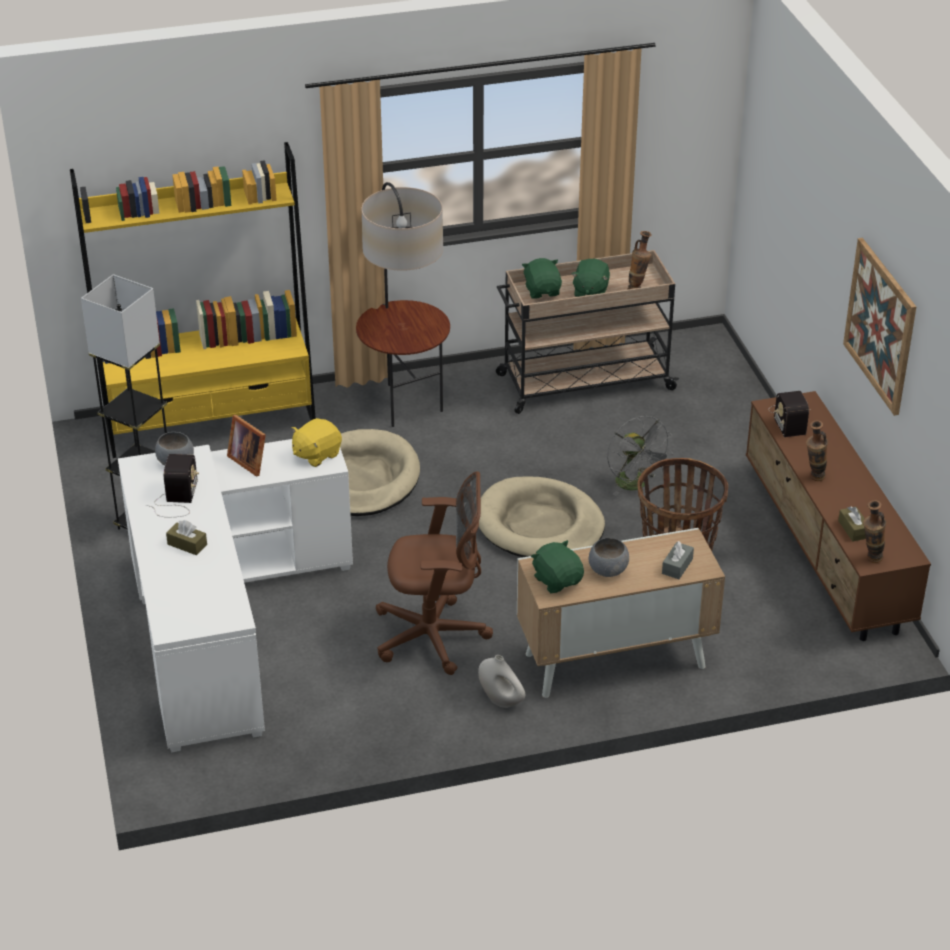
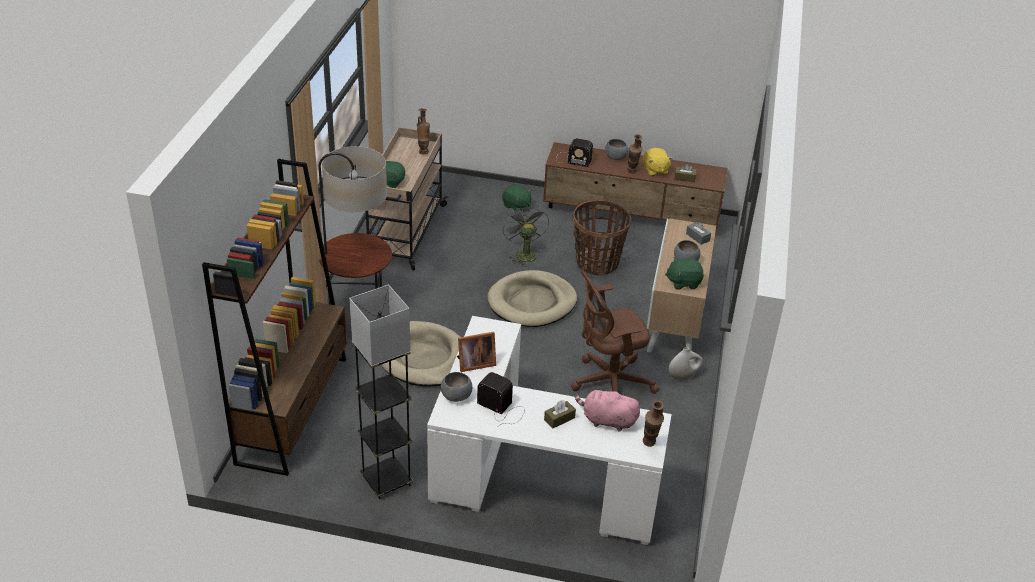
camera: 65 degrees left, 0 degrees up
(208, 580) = (606, 420): none -> pink plush toy
(211, 423) = (293, 409): yellow bookcase -> brown bookcase
(316, 454) = (491, 331): yellow plush toy -> yellow plush toy (655, 170)
(435, 637) = (608, 382): brown office chair -> brown office chair turned 135 degrees counterclockwise
(590, 291) = (407, 167): green plush toy -> green plush toy (516, 206)
(636, 485) = (523, 253): grey fan -> grey fan turned 105 degrees counterclockwise
(837, 454) = (616, 157): none -> grey bowl
(870, 560) = (713, 183): vase -> vase (649, 445)
(880, 325) = (631, 65): picture -> none

